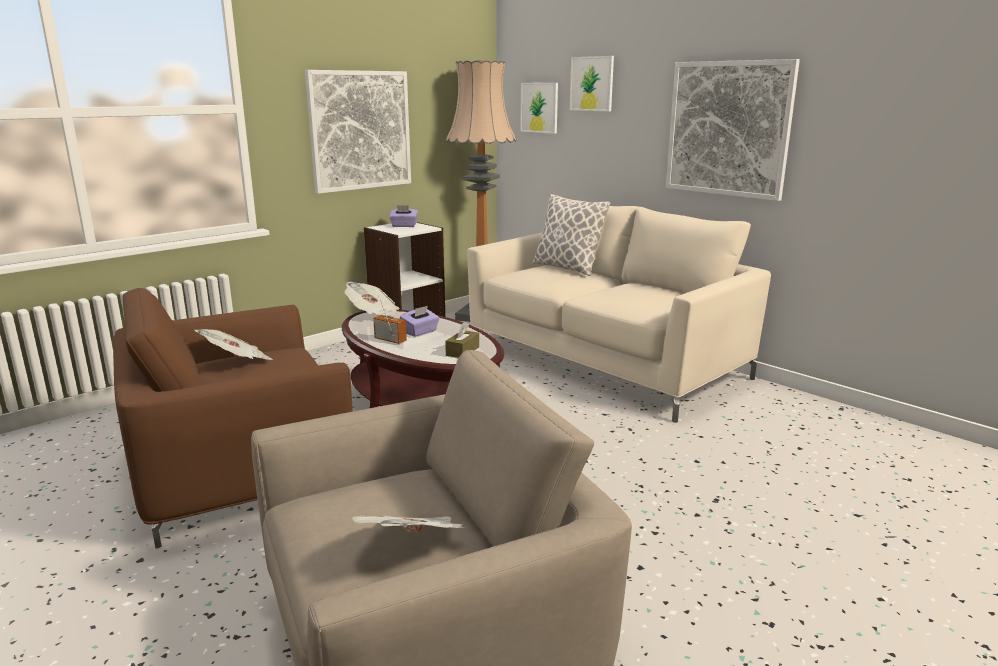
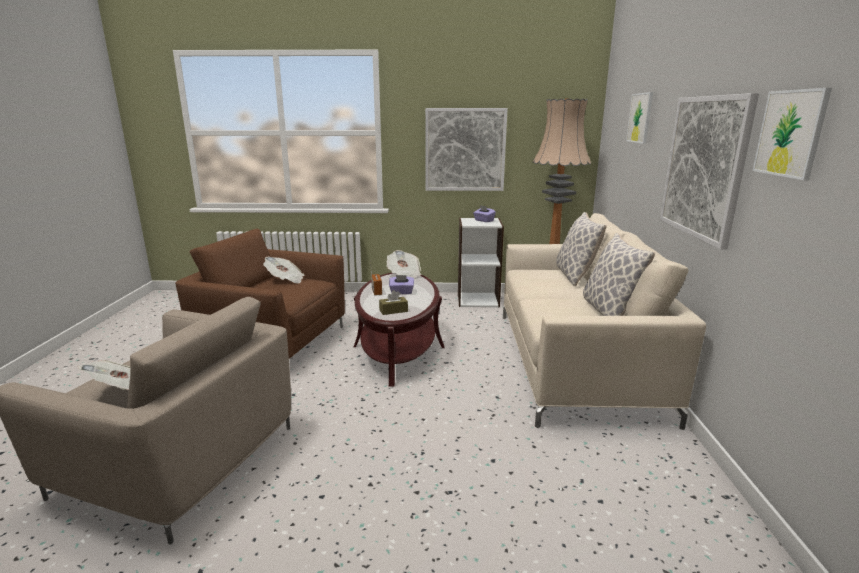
camera: 45 degrees right, 0 degrees up
(539, 107) = (616, 138): picture -> picture (790, 133)
(663, 289) = (609, 312): none -> pillow

